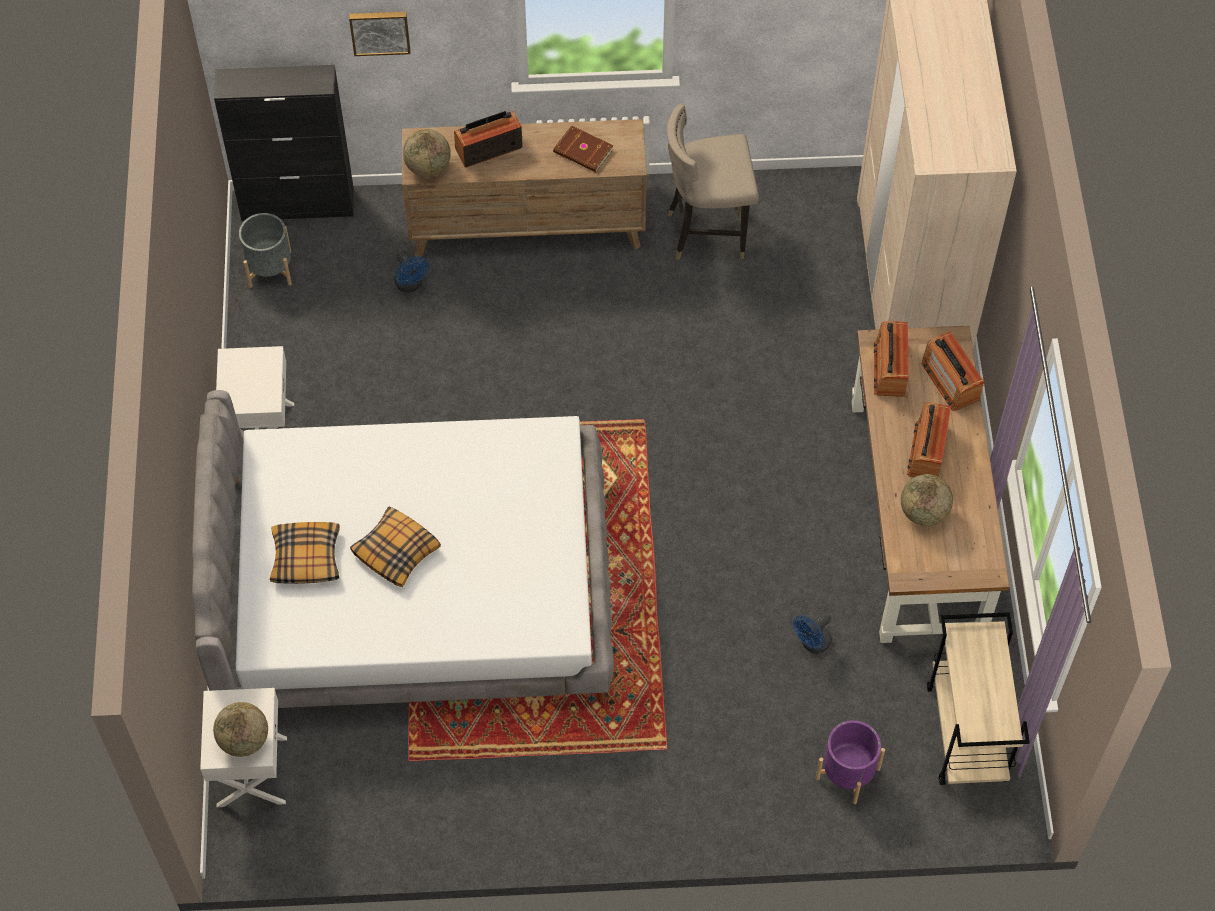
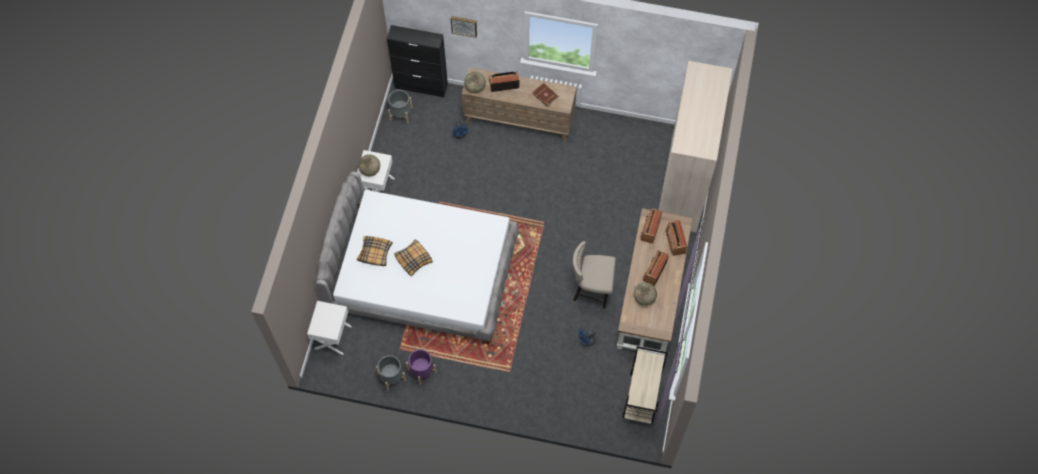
camera: 15 degrees right, 5 degrees up
(244, 740) = (328, 326): globe -> globe (370, 170)
(409, 825) = (391, 377): none -> grey planter
(707, 232) = (598, 141): beige stool -> beige stool (591, 292)
(848, 773) = (584, 402): purple planter -> purple planter (422, 371)

